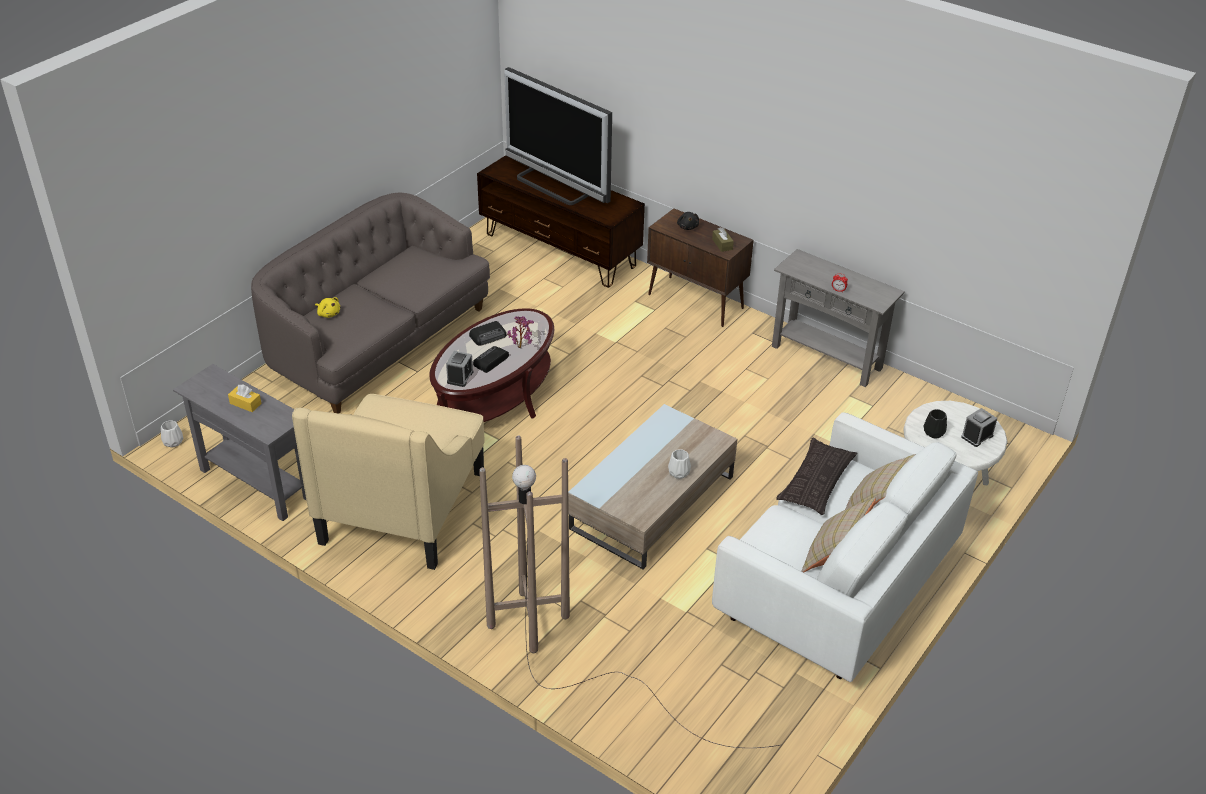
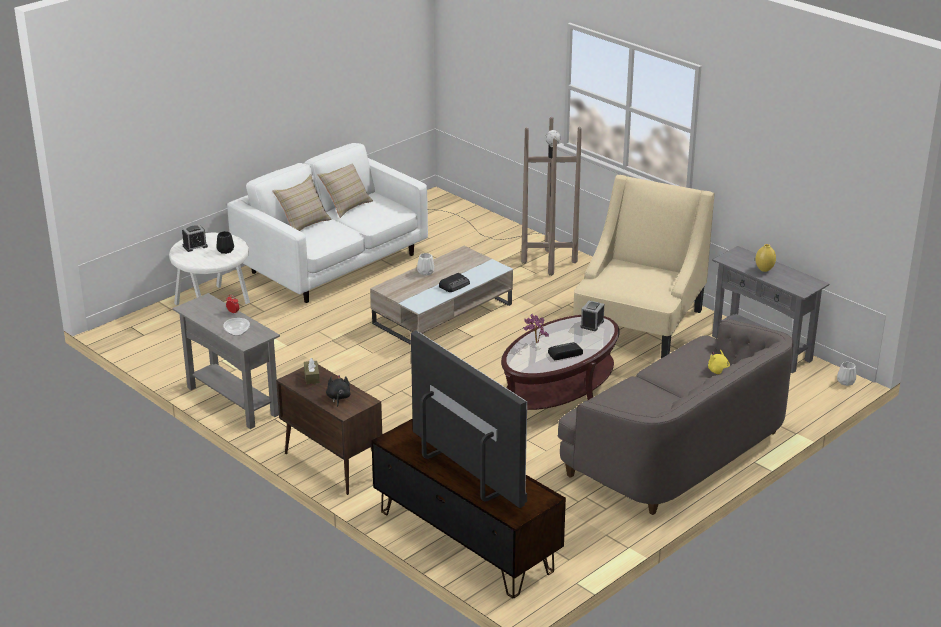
camera: 170 degrees left, 10 degrees down
(245, 403) = (764, 269): yellow tissue box -> yellow vase
(490, 361) = (564, 334): radio -> radio (455, 285)
(816, 482) = (333, 239): pillow -> none
(817, 268) = (237, 332): none -> bowl

